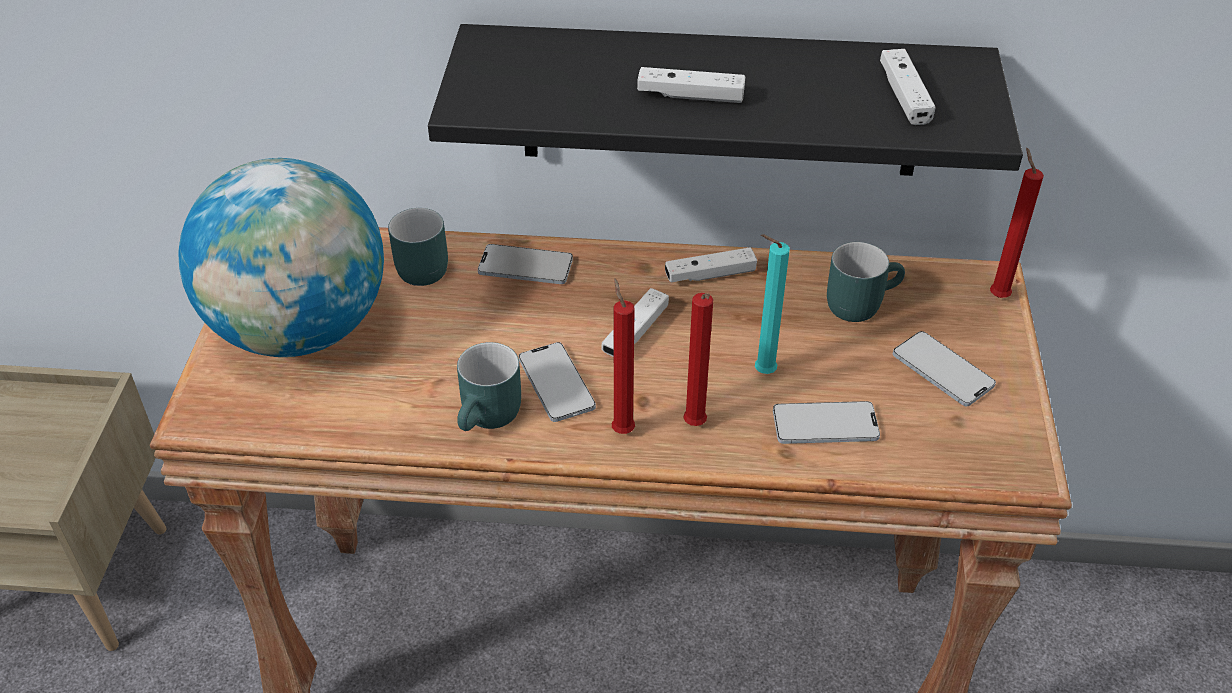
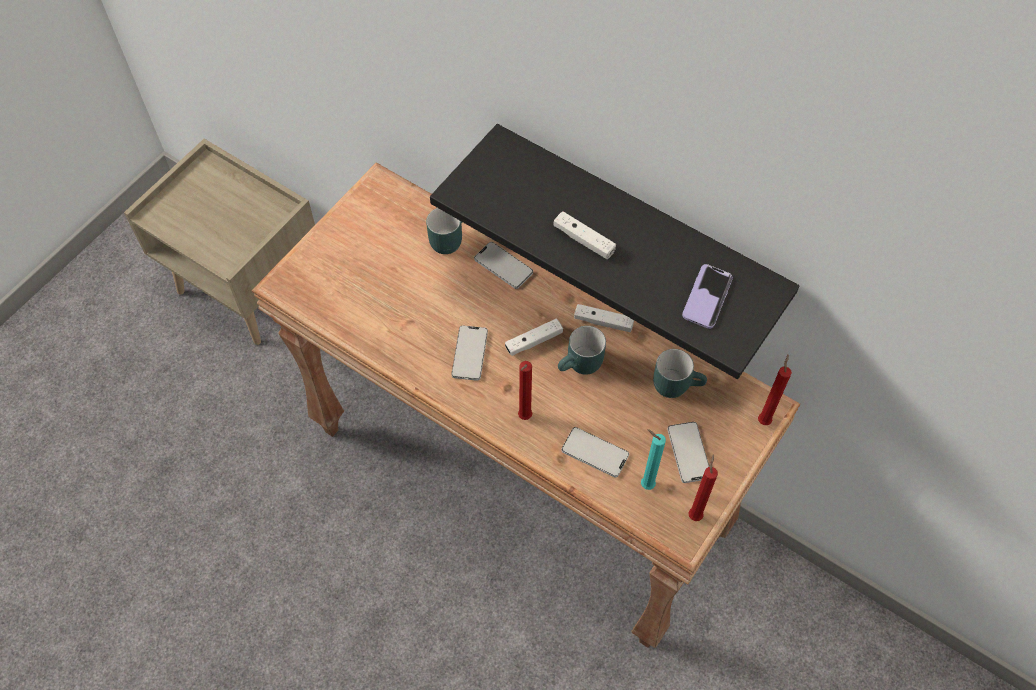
camera: 30 degrees right, 15 degrees up
(300, 329) = (360, 252): globe -> none
(491, 418) = (422, 358): turquoise mug -> turquoise mug (581, 366)
(621, 429) = (485, 399): red candle -> red candle (695, 514)
(761, 372) = (584, 402): turquoise candle -> turquoise candle (645, 484)
(904, 96) = (707, 297): white game controller -> phone

